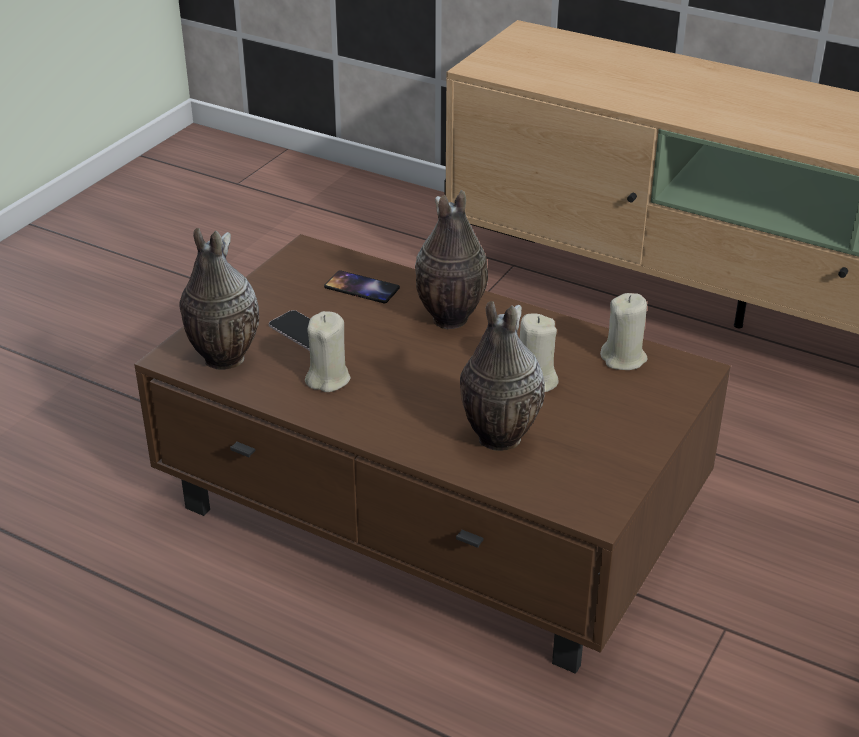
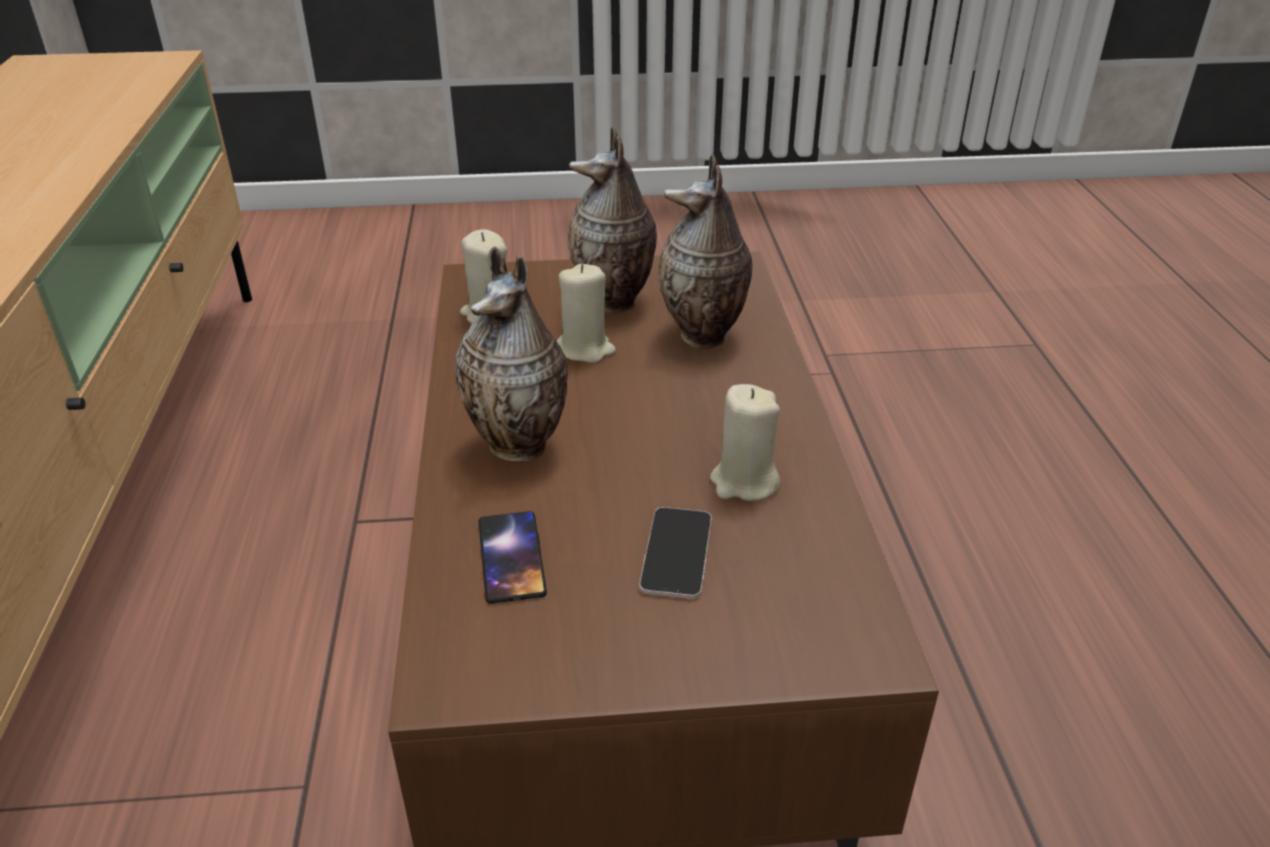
camera: 125 degrees left, 0 degrees up
(221, 359) = (820, 598): vase -> vase (615, 302)

